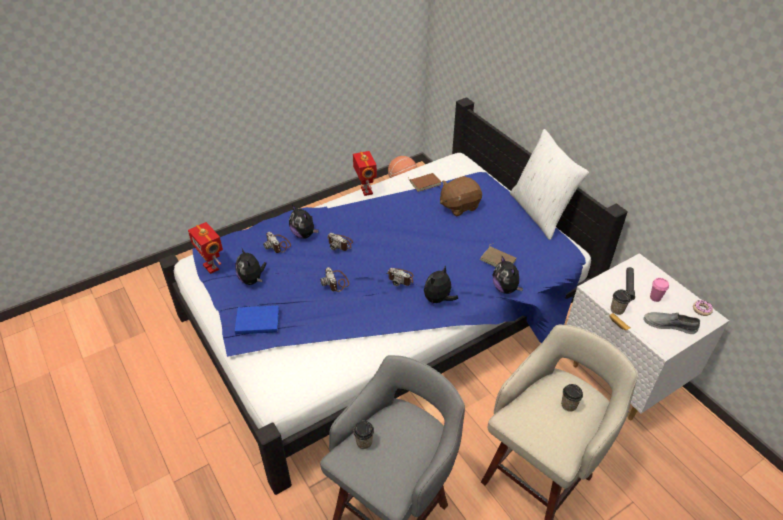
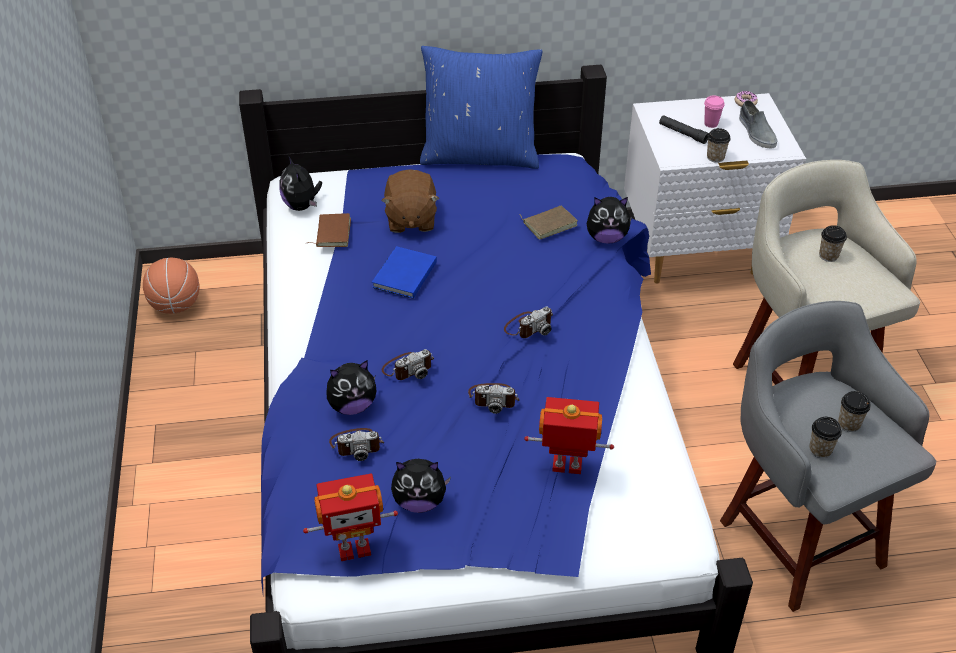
camera: 65 degrees left, 0 degrees up
(256, 321) = (523, 517): blue book -> blue book (403, 275)
(365, 191) = (289, 305): toy robot -> toy robot (567, 467)
(397, 454) = (849, 424): none -> cup
(438, 300) = (589, 306): plush toy -> plush toy (302, 205)
(540, 213) = (480, 155): white pillow -> blue pillow
(669, 325) = (756, 132): grey shoe -> grey shoe turned 60 degrees counterclockwise

